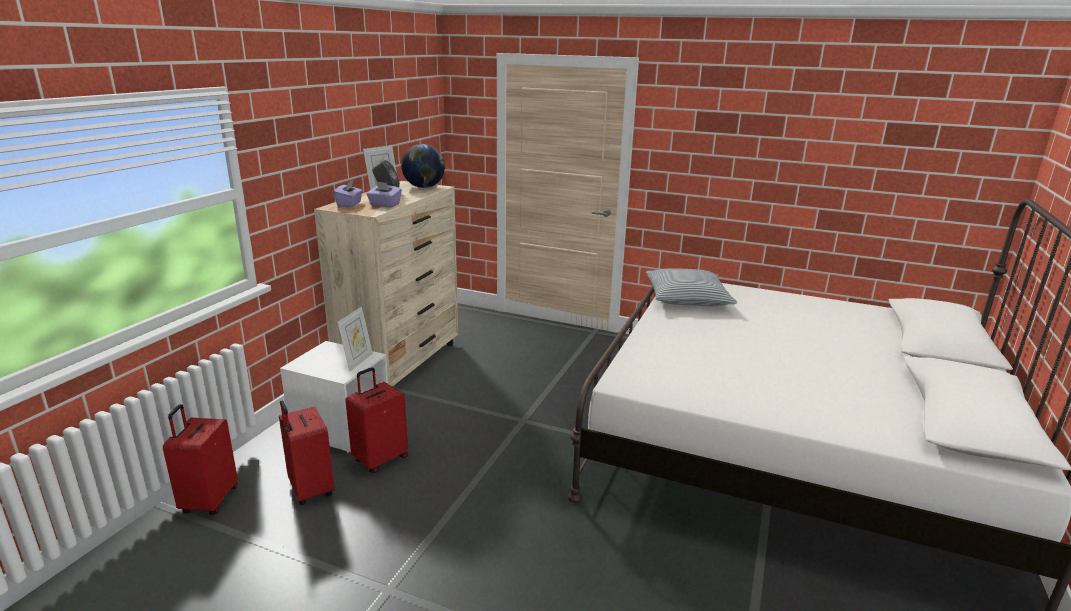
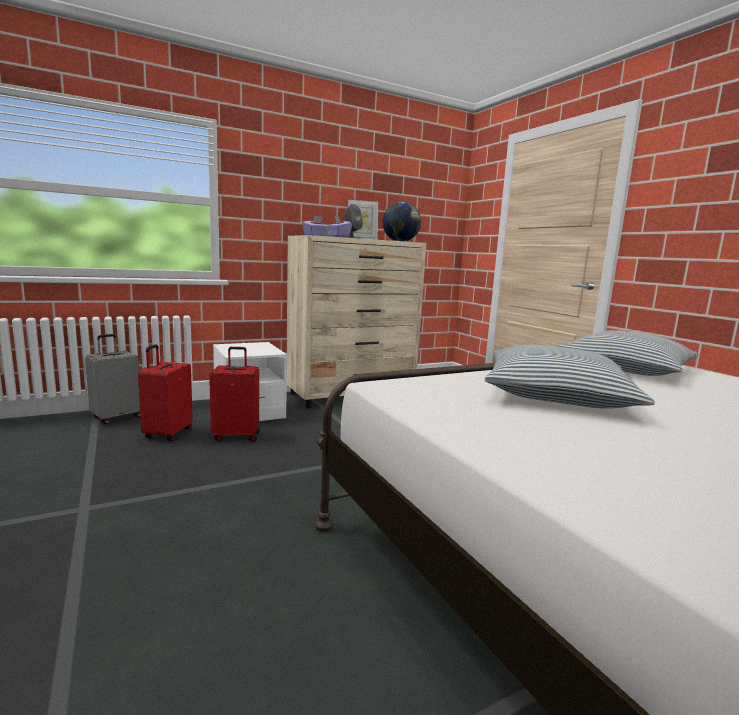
camera: 40 degrees right, 10 degrees down
(209, 501) = (116, 417): red suitcase -> grey suitcase
(357, 361) = (260, 352): picture frame -> none
(702, 348) = (556, 394): none -> pillow

